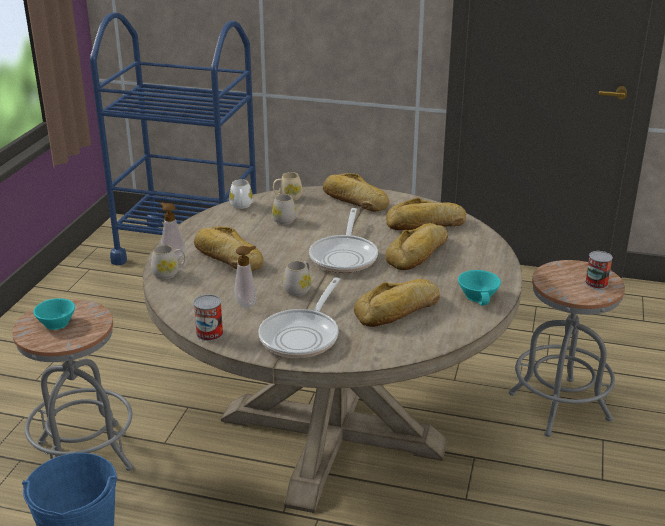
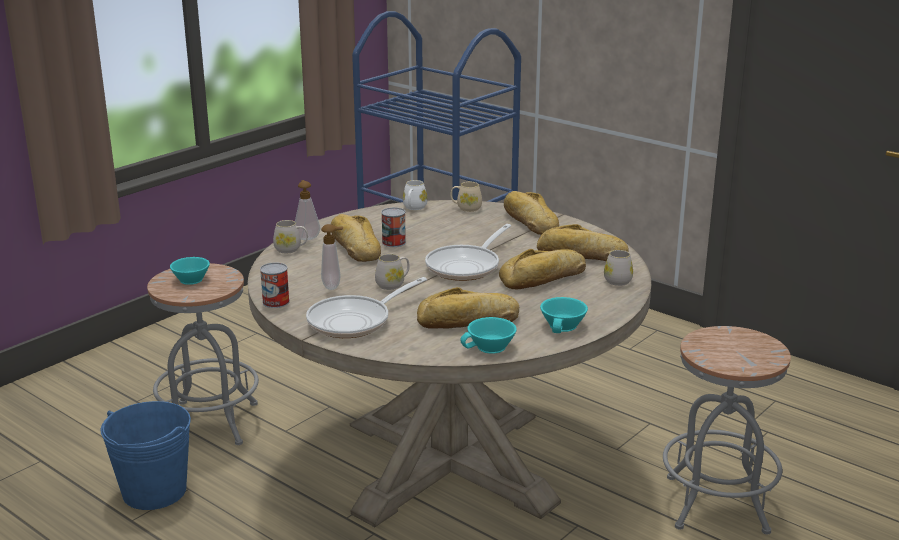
camera: 25 degrees right, 5 degrees down
(282, 219) = (441, 225): white mug -> white mug (617, 279)
(442, 333) = (490, 348): none -> turquoise cup
(596, 283) = (754, 355): can -> can (394, 242)

